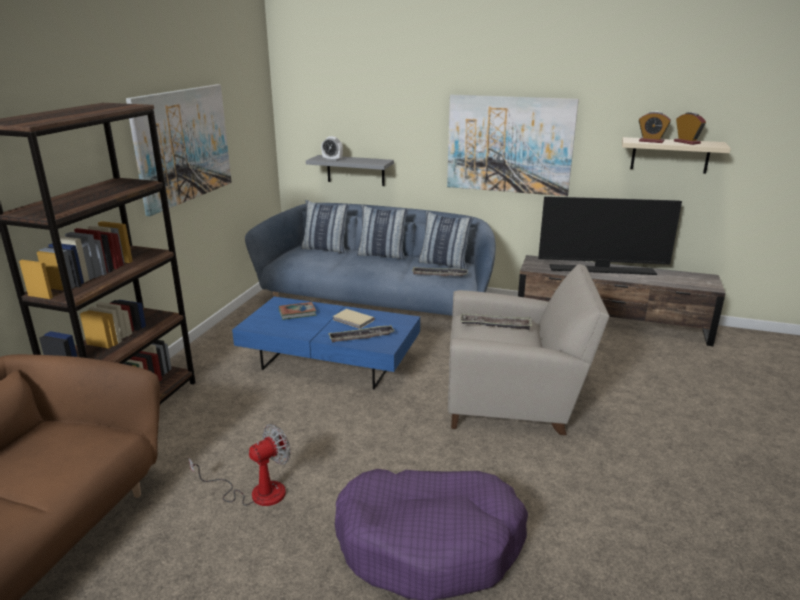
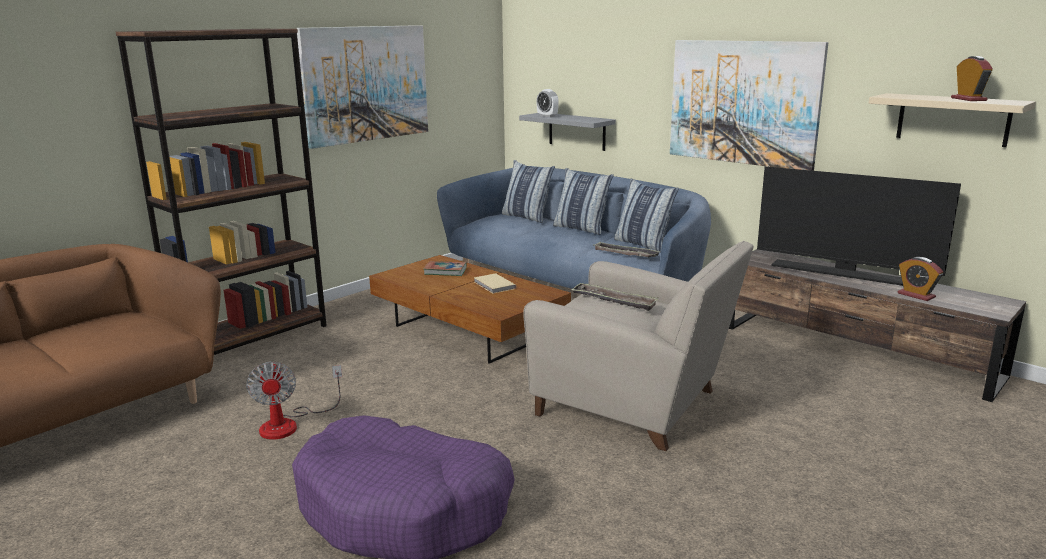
camera: 25 degrees right, 5 degrees down
(256, 492) = (289, 424): fan -> fan turned 90 degrees clockwise
(331, 362) = (469, 332): blue coffee table -> brown coffee table
(361, 337) = (485, 300): tray -> none
(651, 141) = (915, 97): alarm clock -> alarm clock (916, 295)

